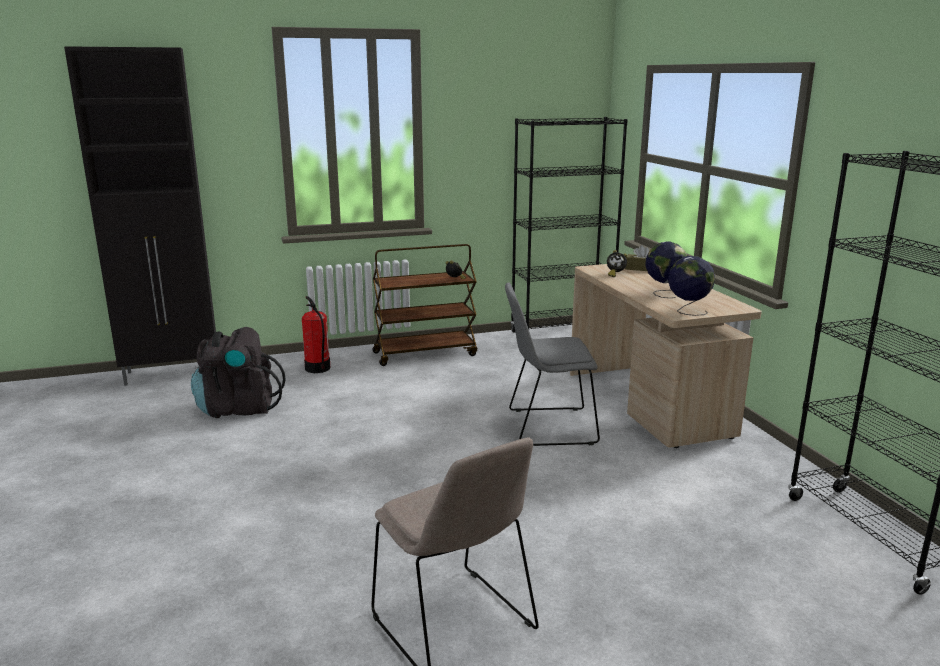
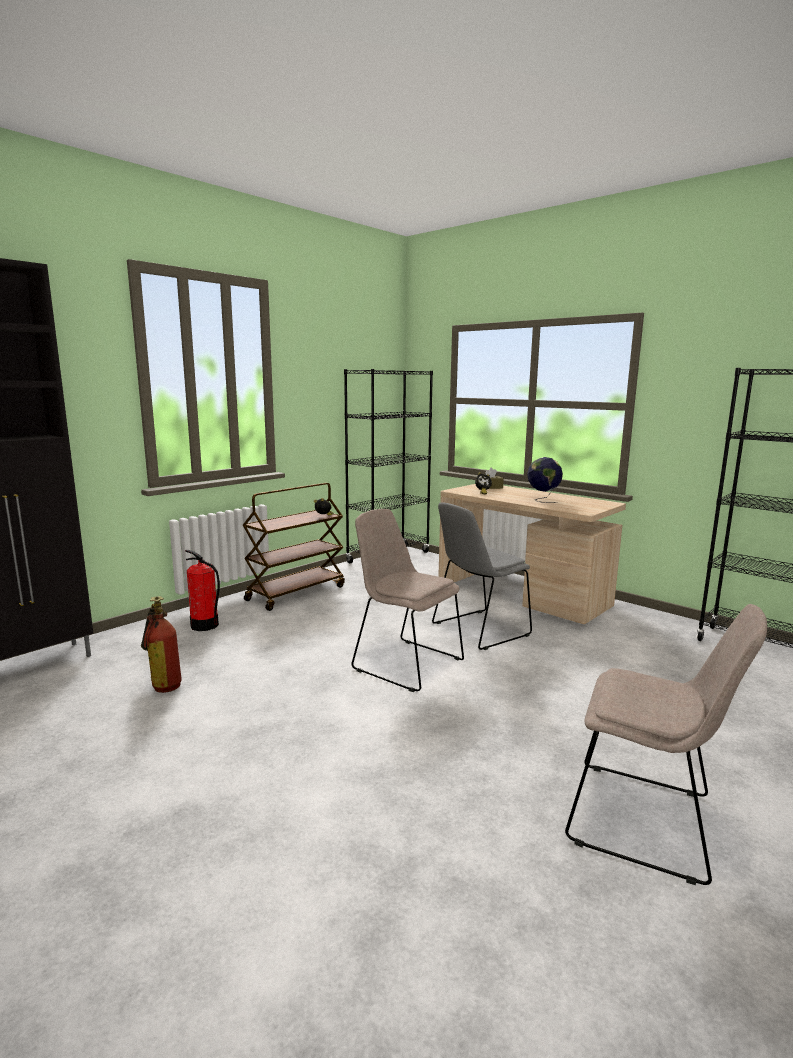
camera: 30 degrees left, 5 degrees down
(238, 408) = (162, 683): black backpack -> fire extinguisher
(435, 440) = (405, 663): none -> beige chair
(687, 311) = (586, 509): globe -> none

